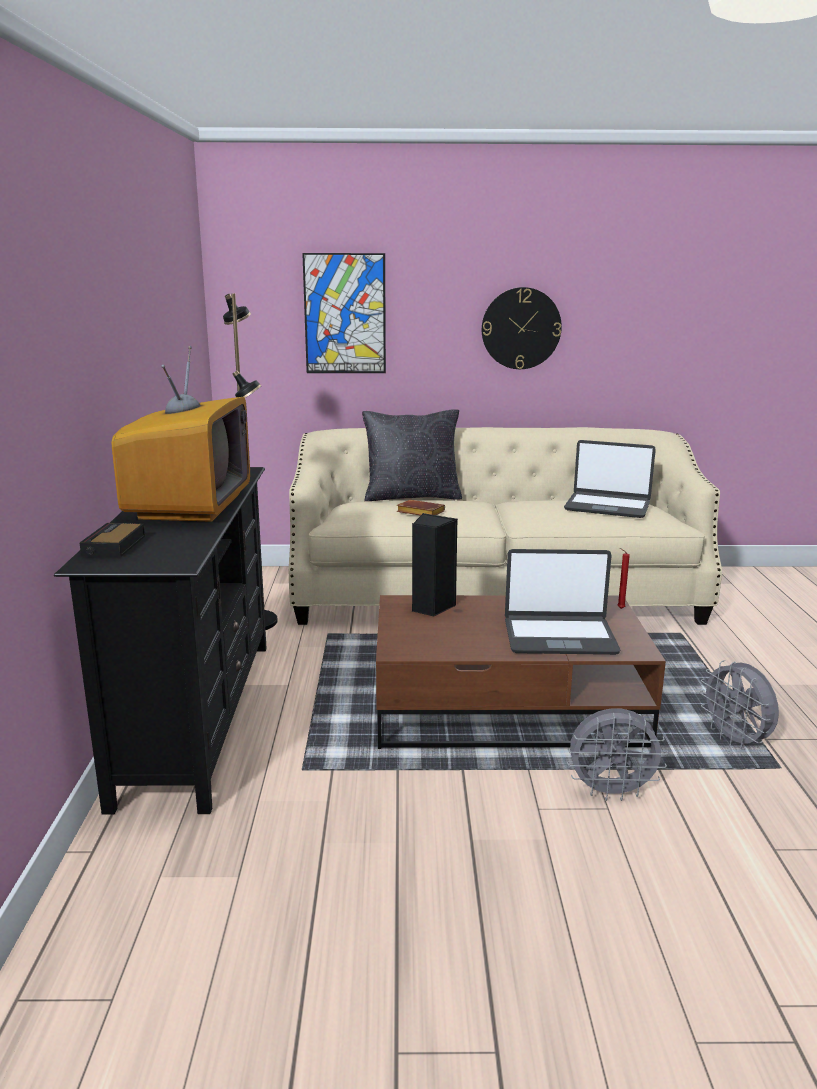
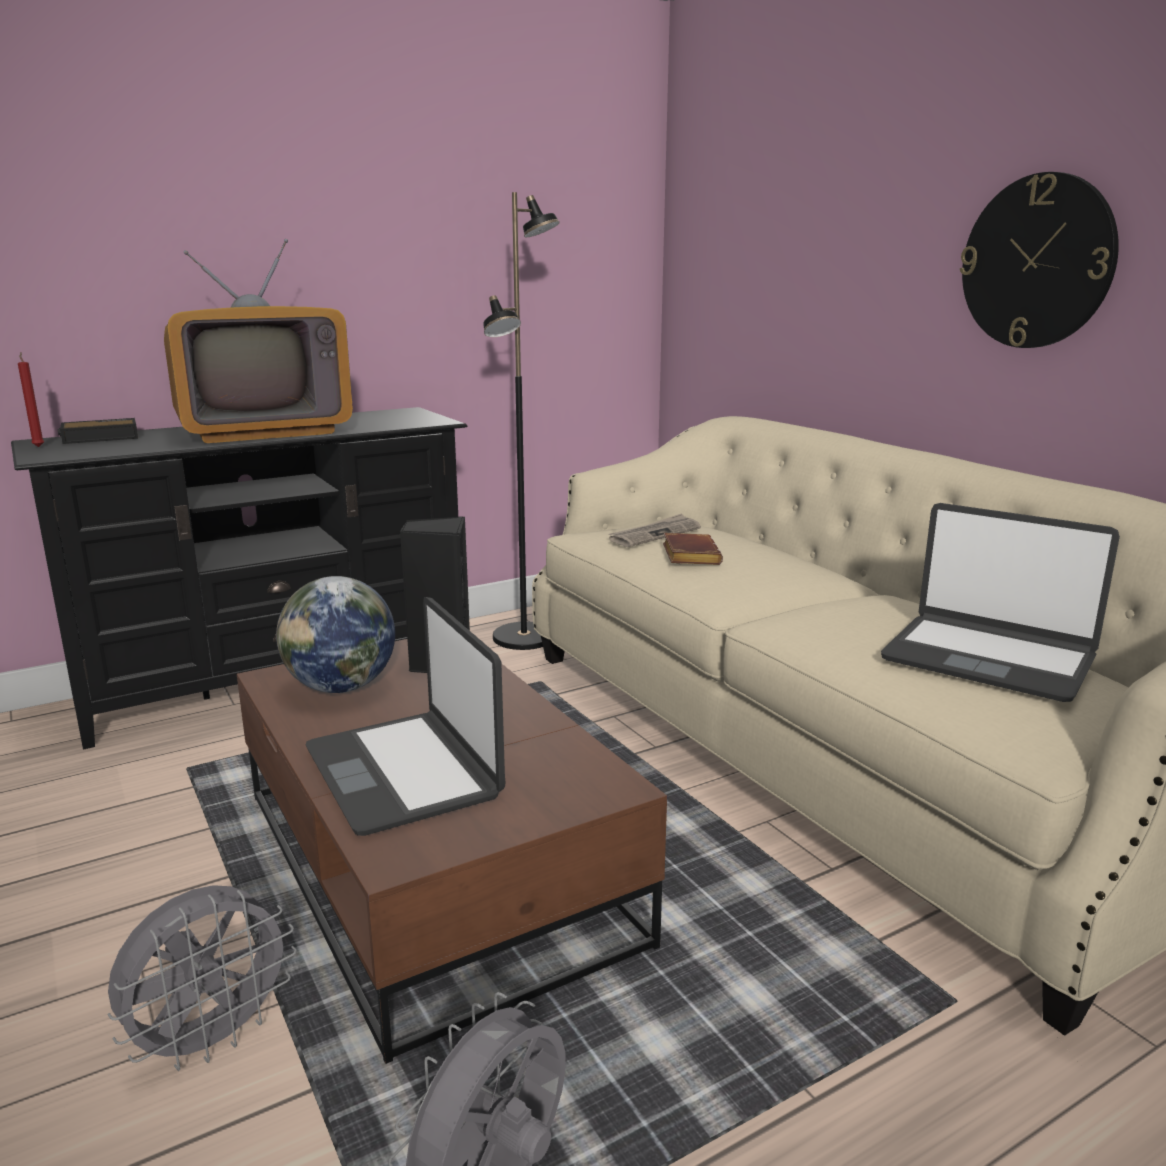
camera: 60 degrees right, 0 degrees up
(345, 314) = (787, 237): picture -> none
(369, 510) = (655, 534): none -> newspaper
(412, 496) = (772, 541): black pillow -> none
(436, 636) = (341, 687): none -> globe
(607, 506) = (988, 659): laptop -> laptop turned 45 degrees counterclockwise
(611, 792) = (211, 1040): grey fan -> grey fan turned 105 degrees counterclockwise
(619, 608) = (589, 803): red candle -> red candle (39, 446)

